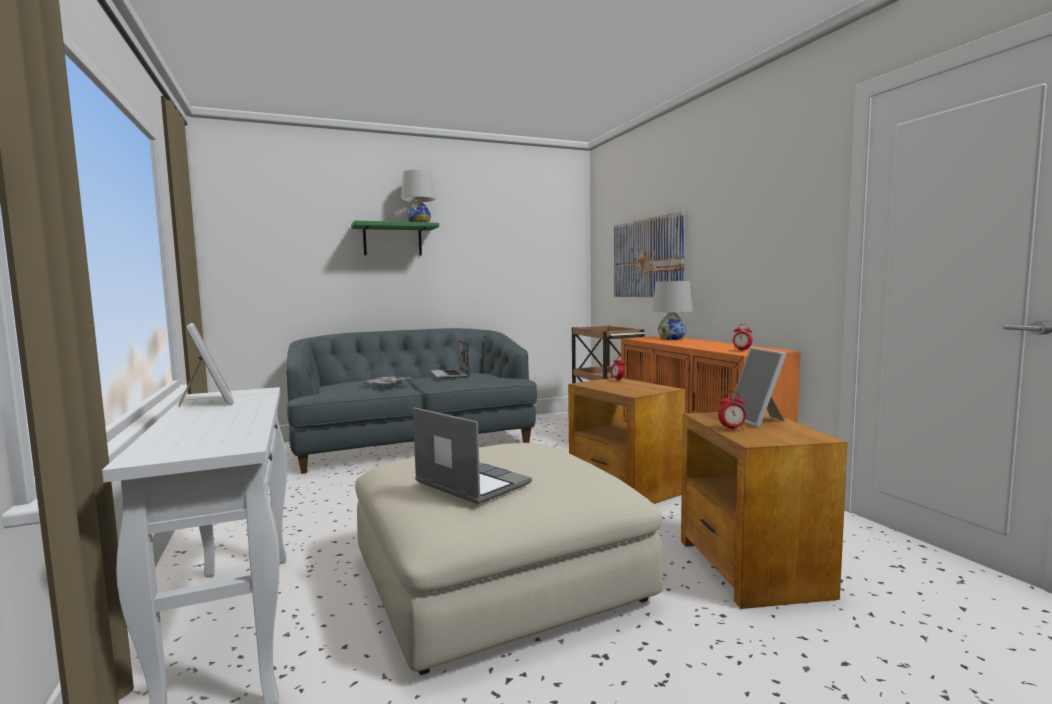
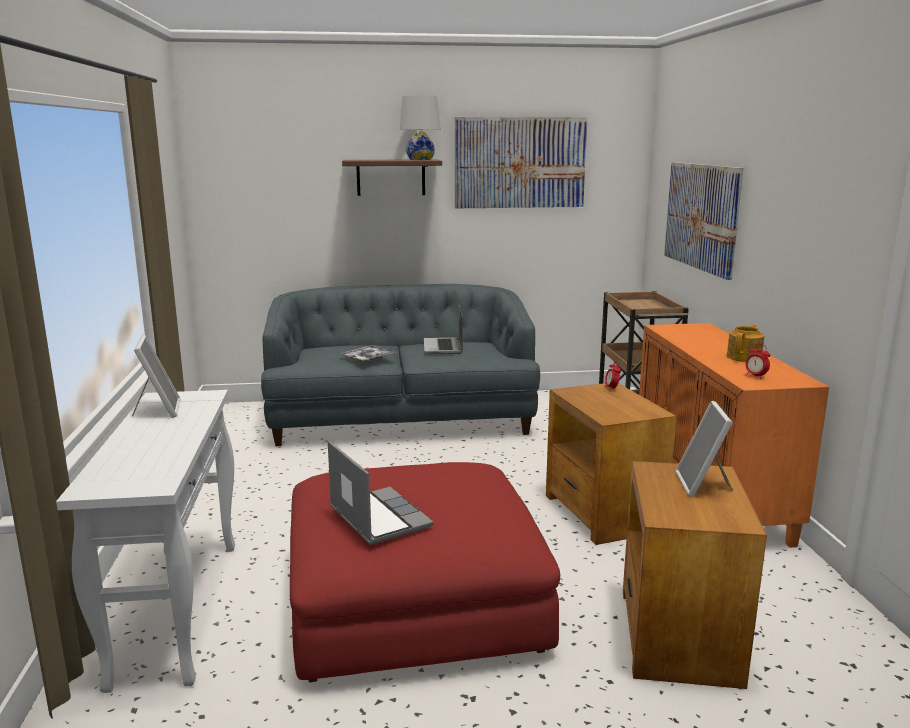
camera: 15 degrees right, 10 degrees up
(392, 240) = (391, 177): green shelf -> brown shelf
(496, 231) = (520, 163): none -> picture
(496, 578) = (413, 601): beige ottoman -> red ottoman
(671, 339) = (704, 334): white table lamp -> none
(718, 345) = (744, 357): none -> teapot
(732, 429) = (659, 496): alarm clock -> none

